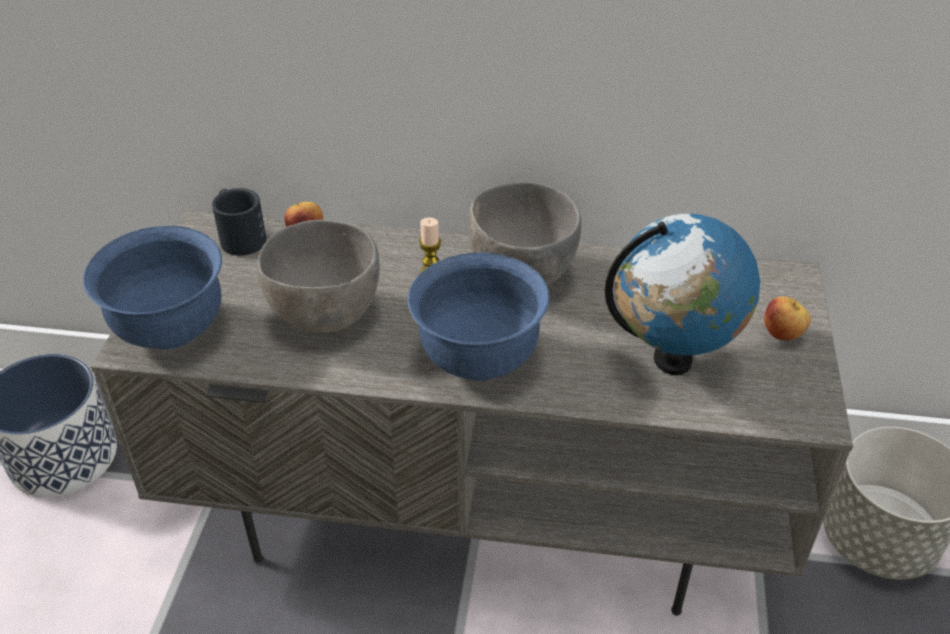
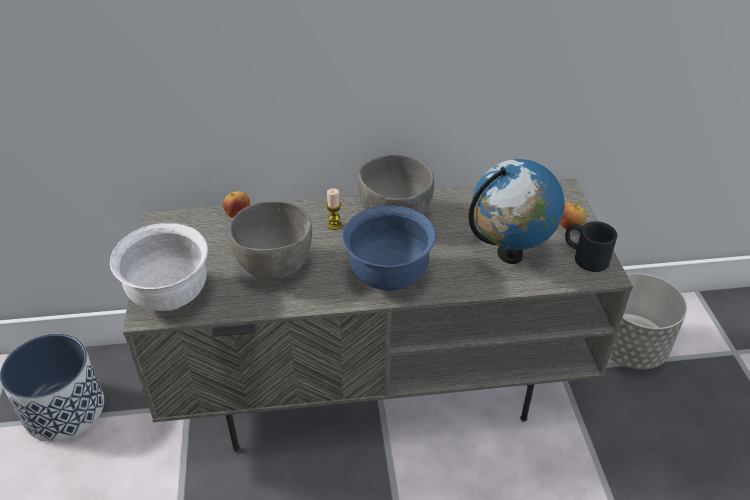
camera: 15 degrees left, 0 degrees up
(170, 329) = (169, 296): blue bowl -> white bowl
(239, 236) = (190, 223): black mug -> black mug (584, 256)

